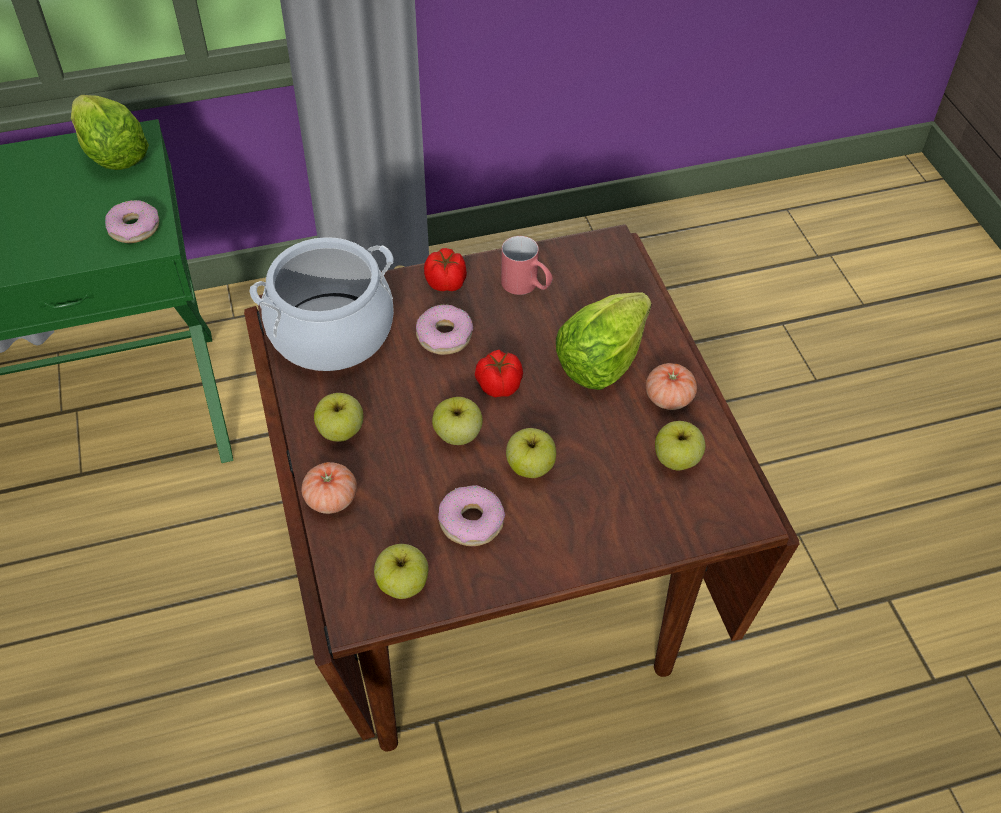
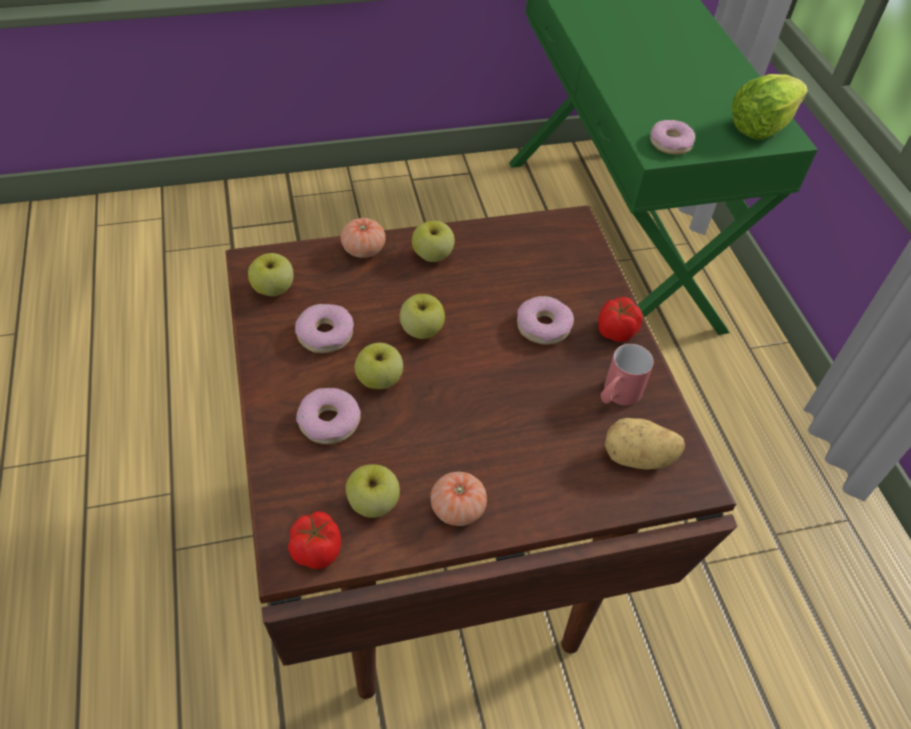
camera: 90 degrees right, 0 degrees up
(331, 332) = (546, 250): cooking pot -> none
(498, 385) = (479, 363): tomato -> tomato (317, 549)
(590, 504) = (329, 421): none -> donut
(593, 277) = (638, 458): none -> potato
(601, 360) = (512, 452): lettuce -> none

